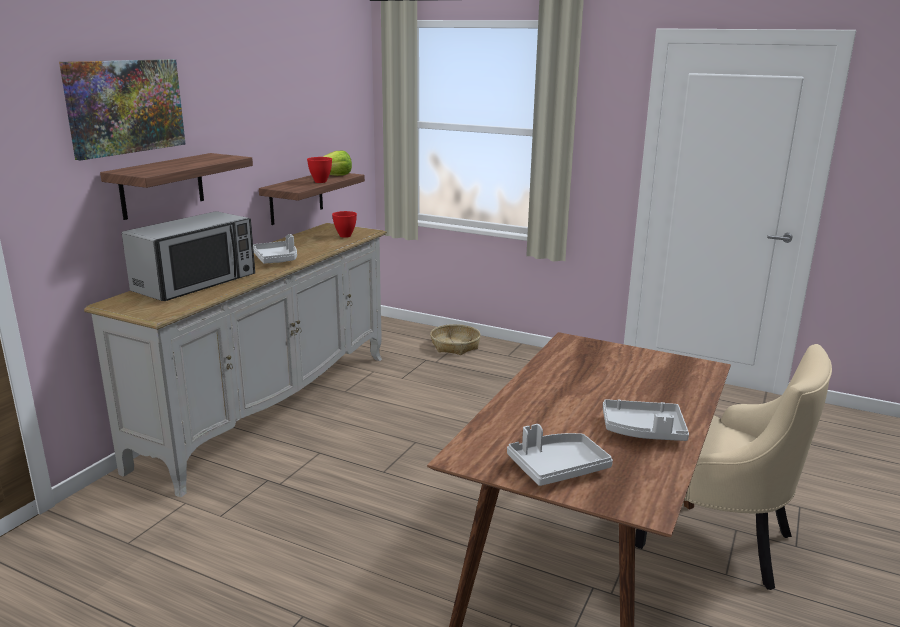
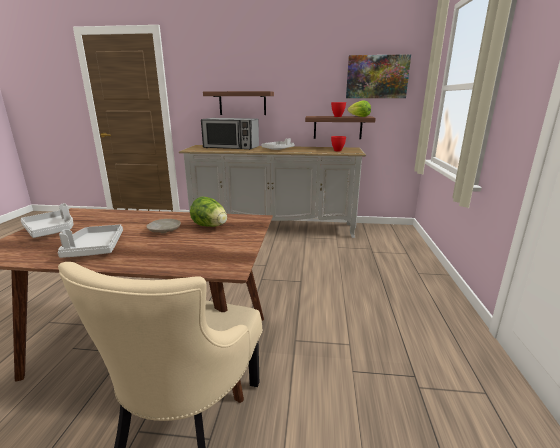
camera: 70 degrees right, 0 degrees up
(125, 106) = (226, 64): picture -> picture (377, 77)
(455, 346) = (404, 253): basket -> none
(586, 365) = (210, 226): none -> lettuce
(591, 390) = (164, 230): none -> beige plate

